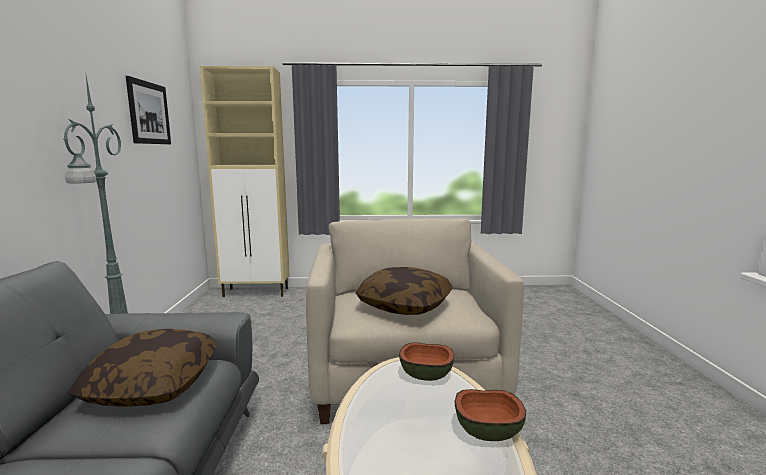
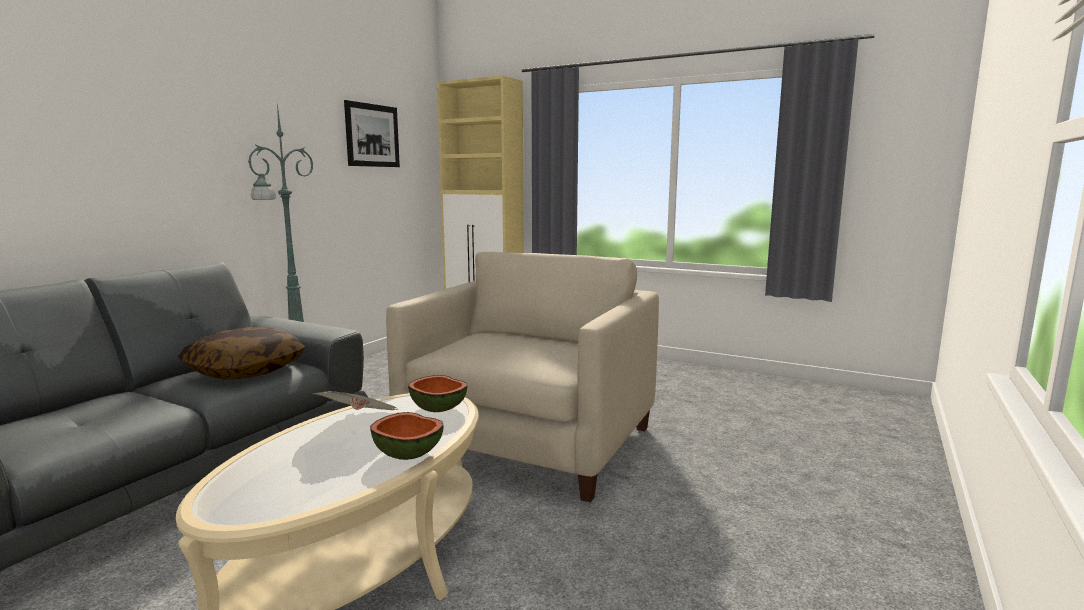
camera: 30 degrees right, 0 degrees up
(393, 412) = (362, 423): none -> newspaper
(404, 305) = (502, 348): pillow -> none

